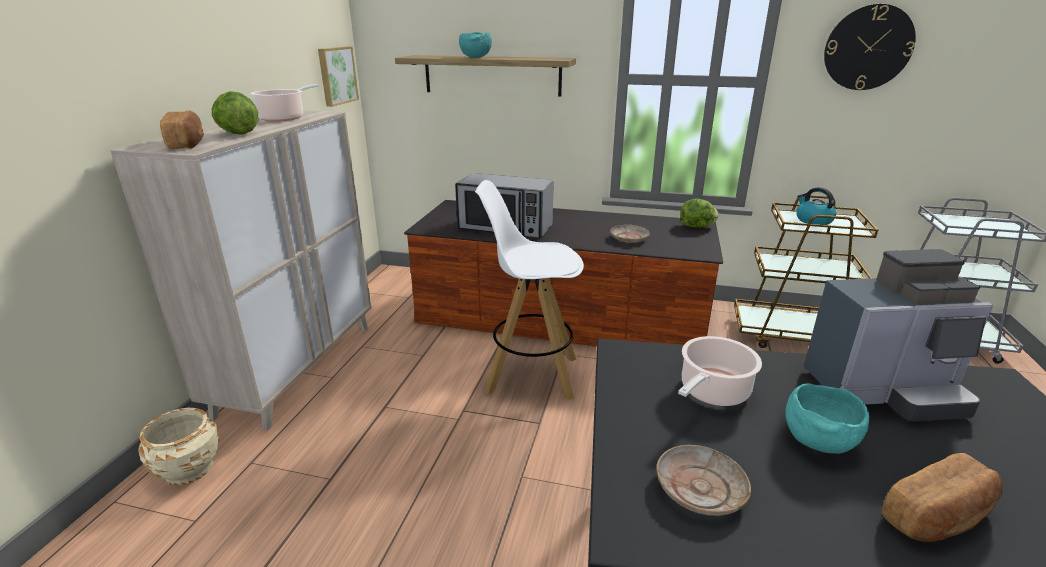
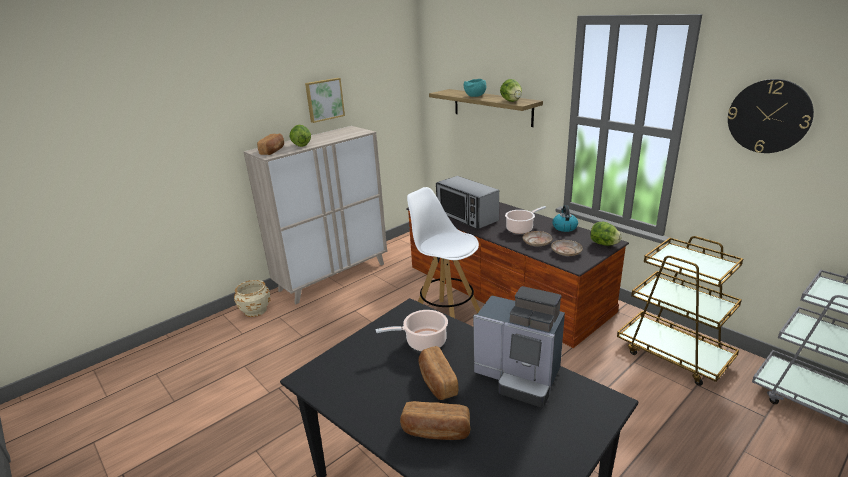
camera: 35 degrees right, 0 degrees up
(284, 118) = (339, 134): cooking pot -> cooking pot (521, 229)
(336, 75) = (400, 101): picture -> picture (324, 99)
(540, 58) = (511, 101): none -> lettuce
(700, 488) = (352, 376): beige plate -> beige plate (566, 251)
(813, 220) = (687, 260): kettle -> kettle (564, 227)
(818, 441) = (437, 382): turquoise bowl -> bread

